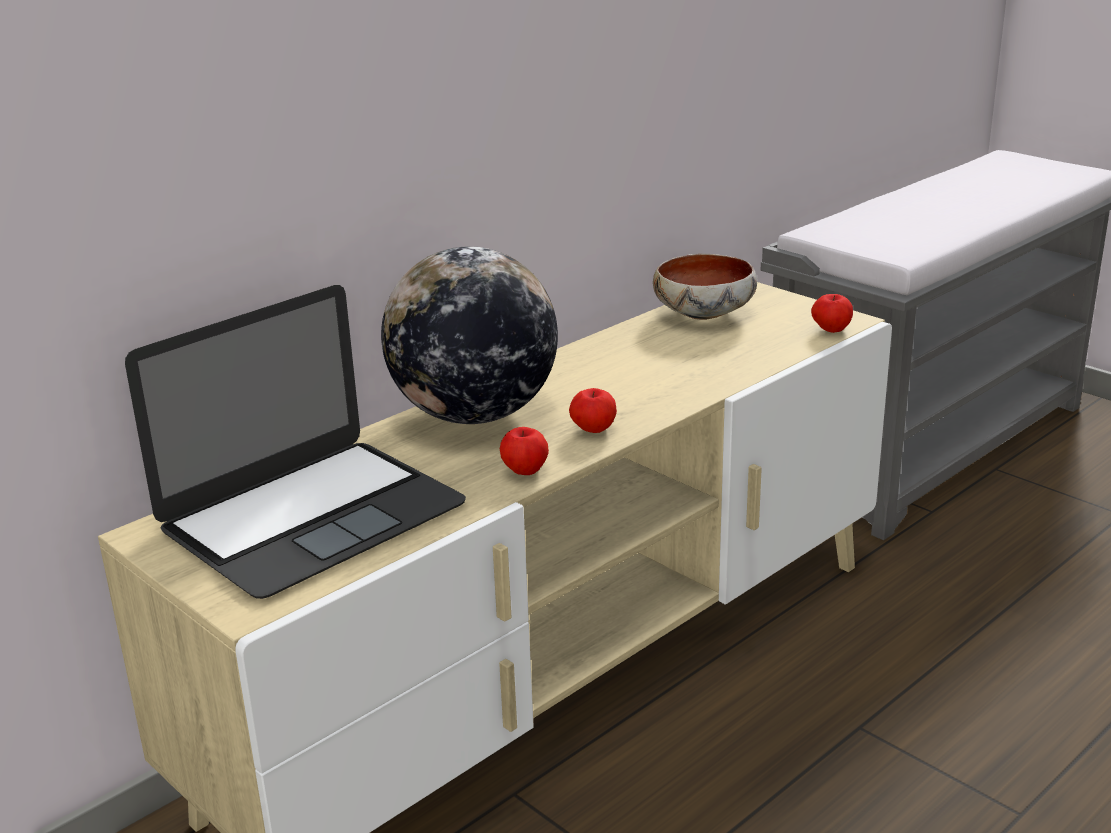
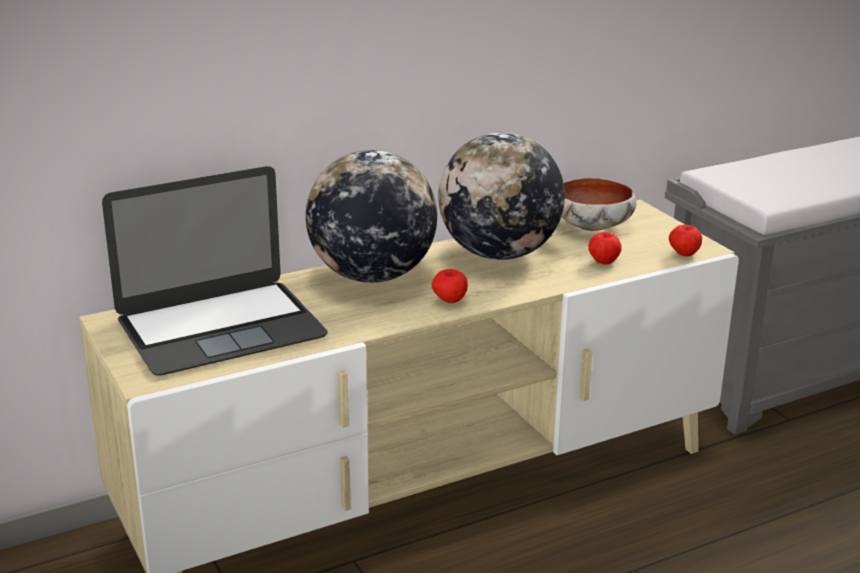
camera: 15 degrees right, 0 degrees up
(524, 471) = (382, 321): apple -> apple (603, 261)
(616, 363) = (499, 254): none -> globe

